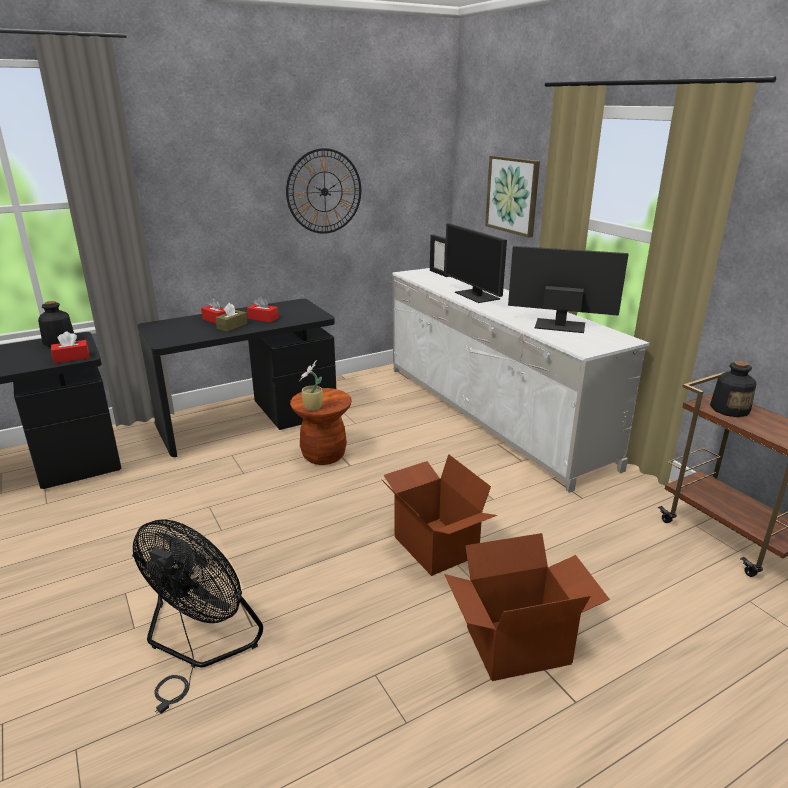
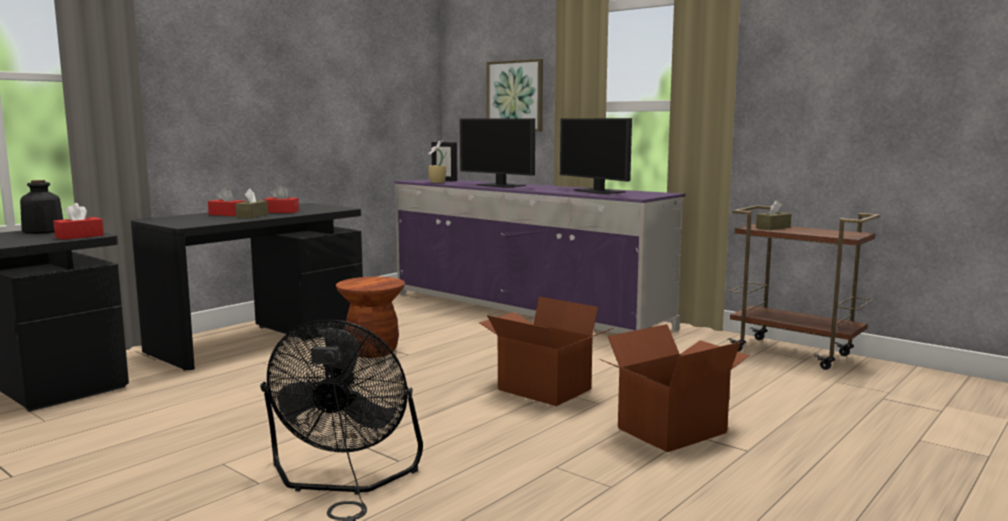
camera: 20 degrees left, 15 degrees down
(312, 408) = (367, 287): potted plant -> potted plant (437, 182)
(324, 191) = (324, 92): wall clock -> none
(490, 413) = (525, 310): white cabinet -> purple cabinet
(559, 325) = (599, 191): monitor -> monitor turned 120 degrees counterclockwise
(729, 409) = (773, 228): bottle -> brown tissue box

